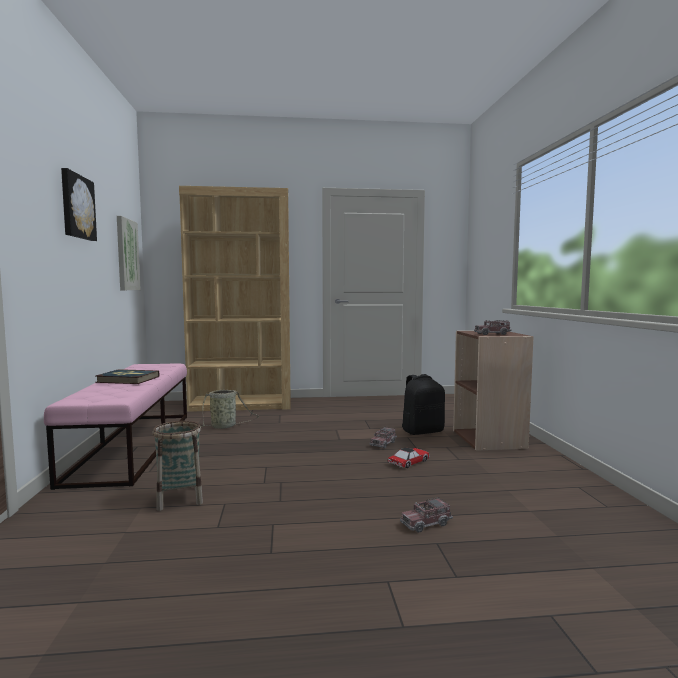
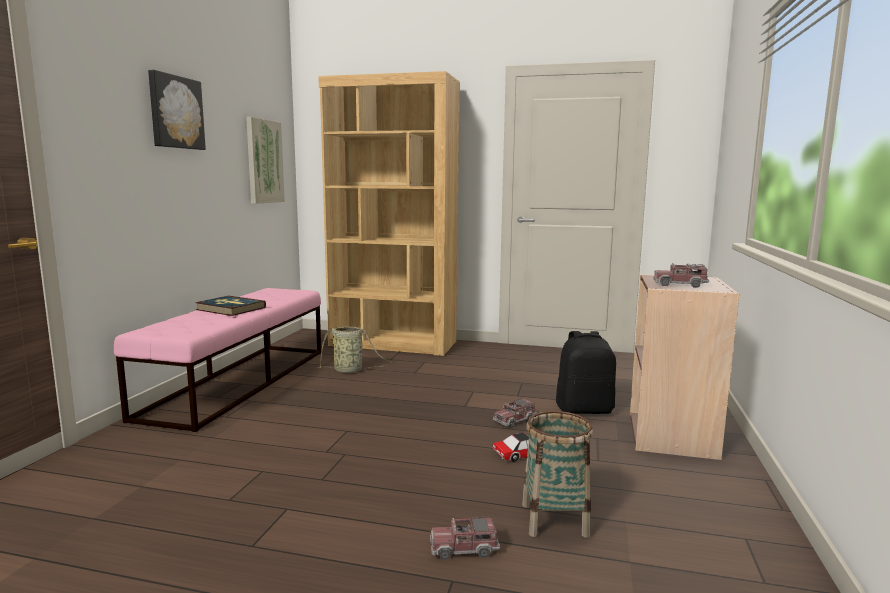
camera: 20 degrees right, 5 degrees up
(179, 498) = (224, 455): basket -> basket (555, 519)

